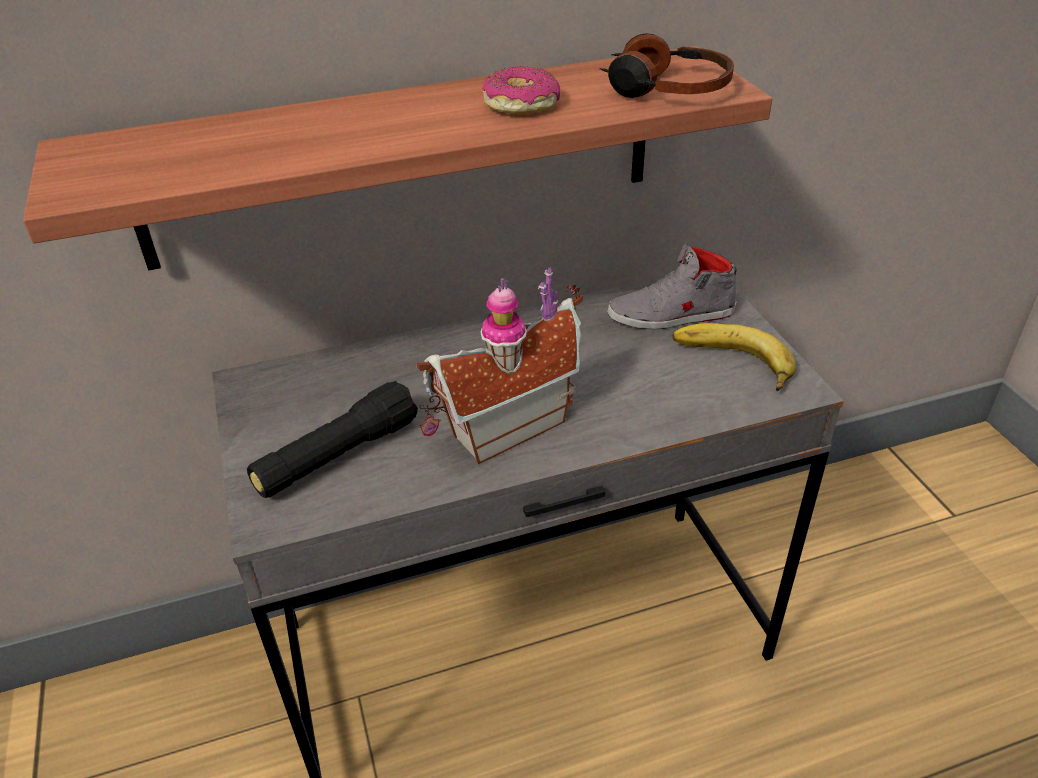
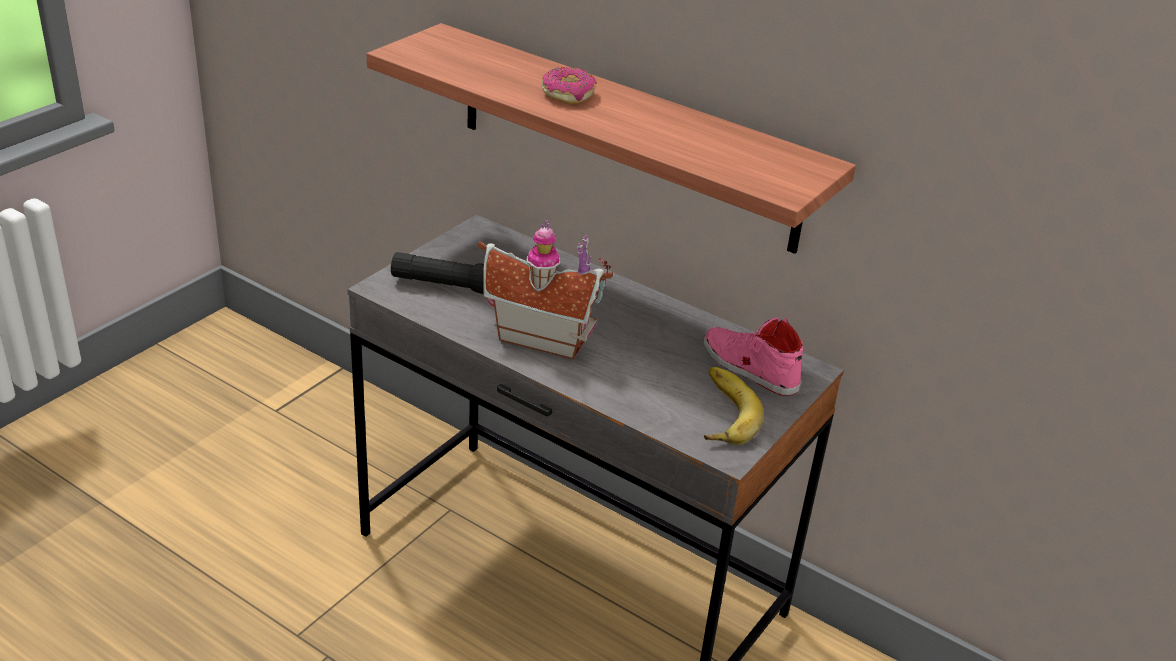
camera: 50 degrees right, 5 degrees down
(521, 104) = (660, 130): donut -> donut (568, 94)
(665, 89) = (754, 170): headphones -> none
(671, 315) = (749, 367): grey shoe -> pink shoe

